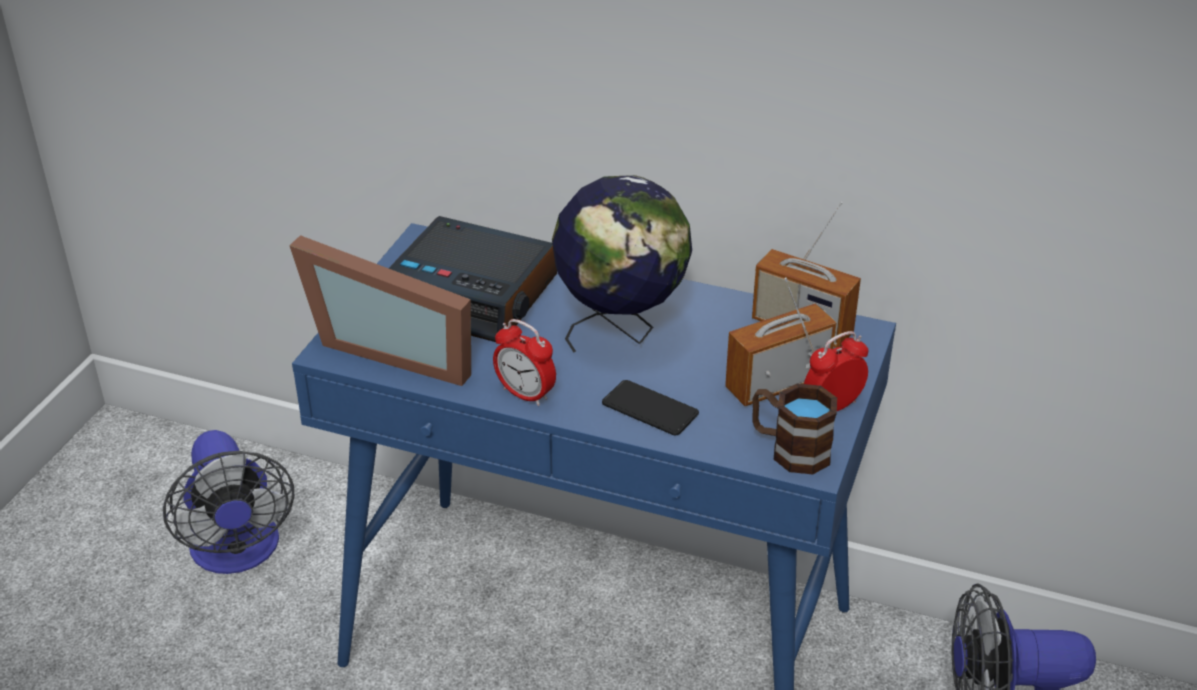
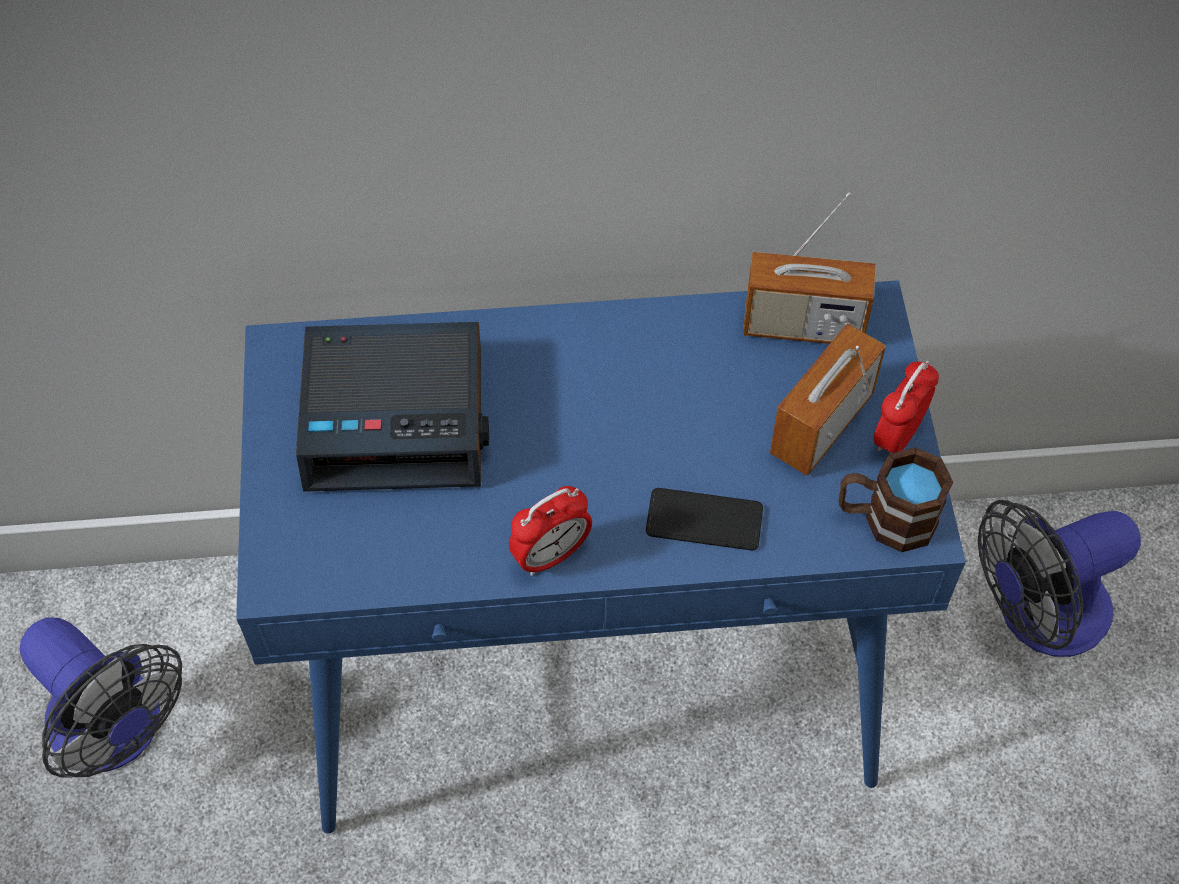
camera: 25 degrees left, 20 degrees up
(396, 348) = (354, 543): picture frame -> none
(525, 394) = (551, 555): alarm clock -> alarm clock turned 45 degrees counterclockwise
(621, 331) = (605, 411): globe -> none

